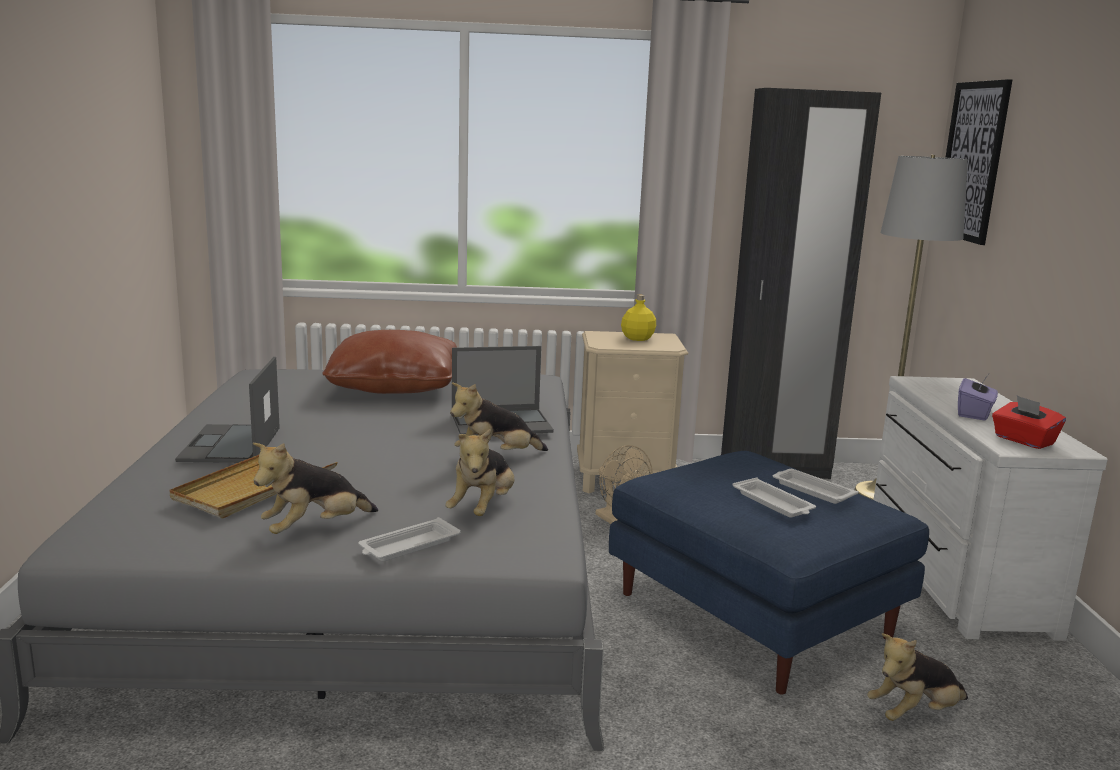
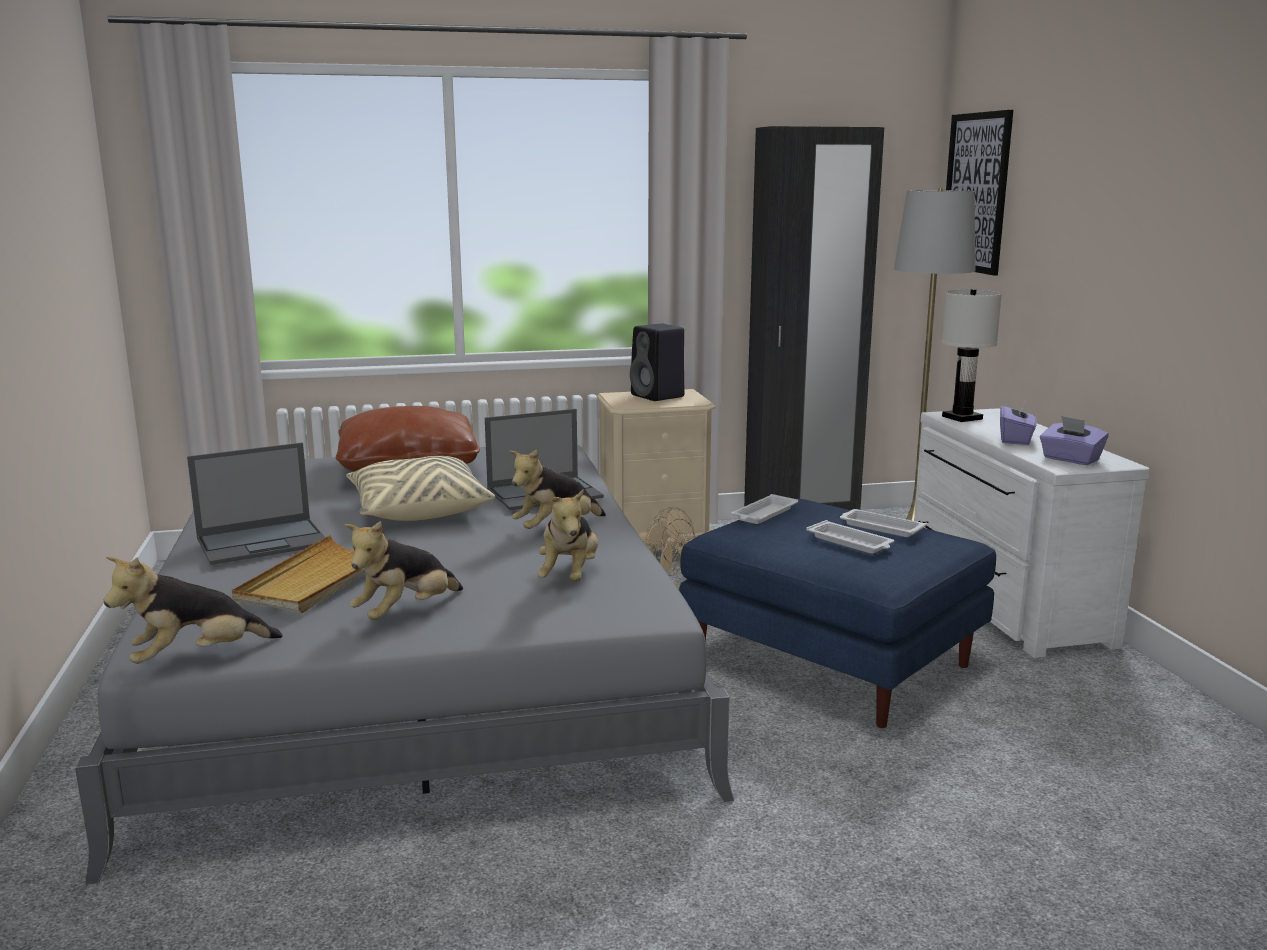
camera: 10 degrees left, 0 degrees up
(230, 445) = (264, 541): laptop -> laptop turned 105 degrees counterclockwise
(380, 428) = (418, 510): none -> beige pillow
(408, 546) = (514, 618): white tray -> white tray (764, 514)
(638, 338) = (659, 396): yellow bottle -> black speaker
(915, 714) = (1010, 728): plush toy -> plush toy (196, 658)
(928, 385) = (961, 417): none -> white table lamp
(1023, 441) = (1070, 459): red tissue box -> purple tissue box

